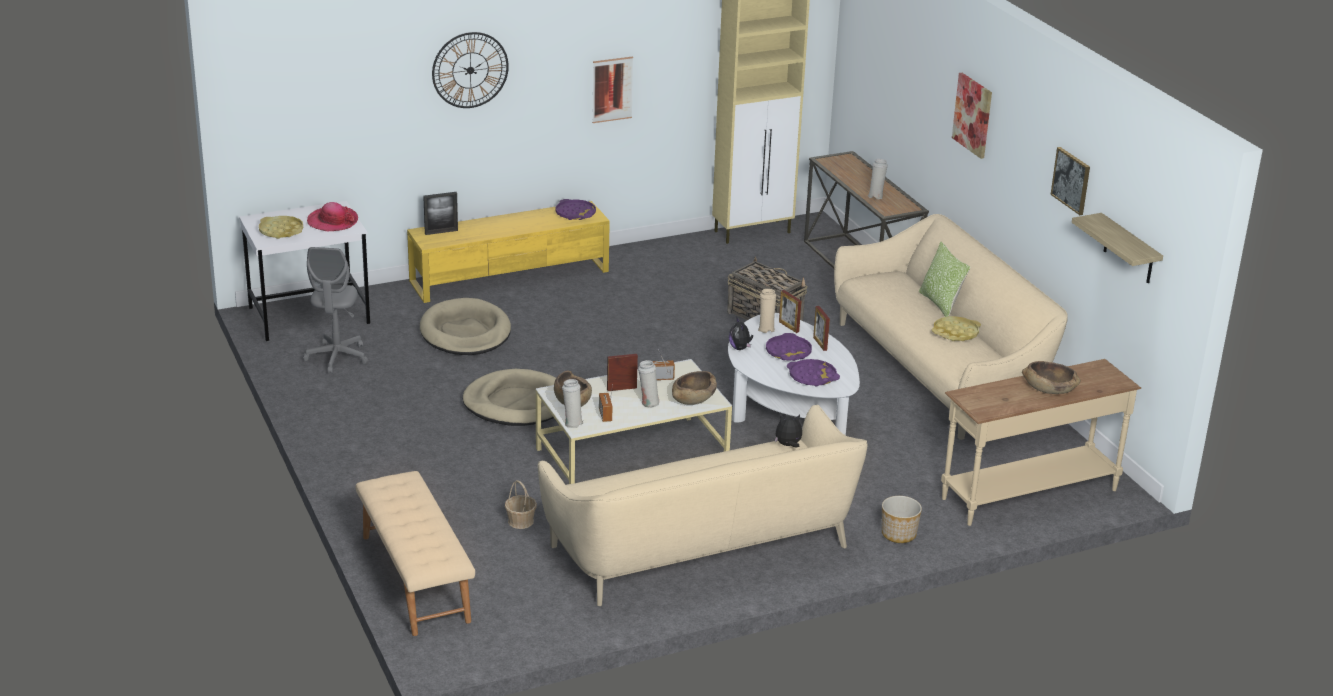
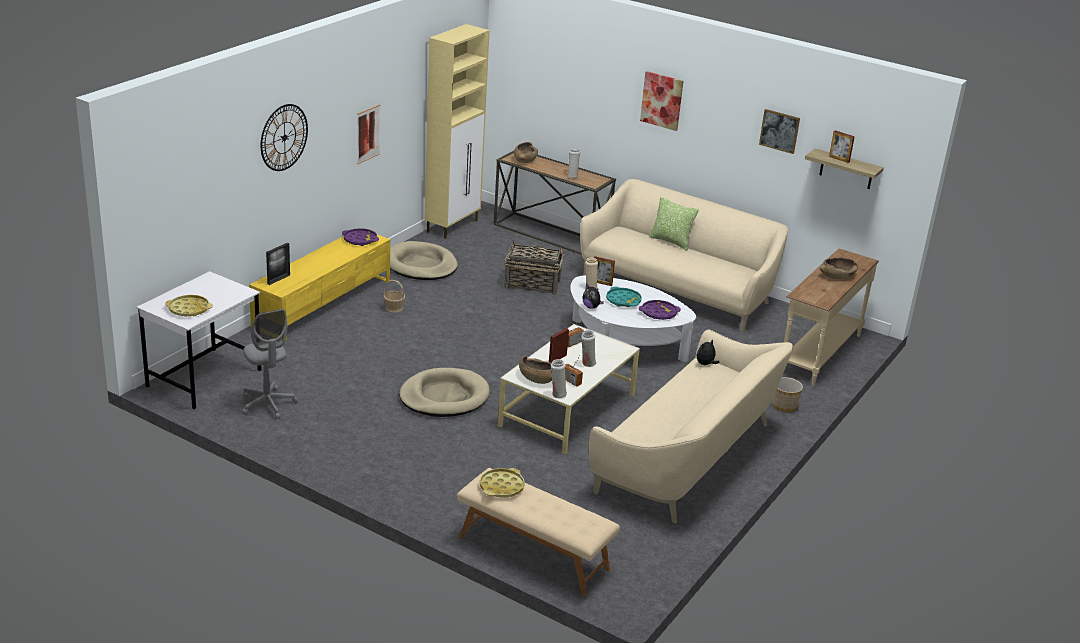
camera: 35 degrees left, 0 degrees up
(332, 221) = (221, 290): hat -> none
(465, 332) = (342, 355): beige dog bed -> beige dog bed (421, 265)
(520, 521) = (552, 482): basket -> basket (394, 308)
(693, 398) = (610, 351): brown bowl -> brown bowl (525, 159)
(788, 352) = (623, 300): purple tray -> turquoise tray
(820, 344) = (634, 289): picture frame -> picture frame (839, 159)
(955, 333) = (704, 258): yellow tray -> yellow tray (501, 487)

